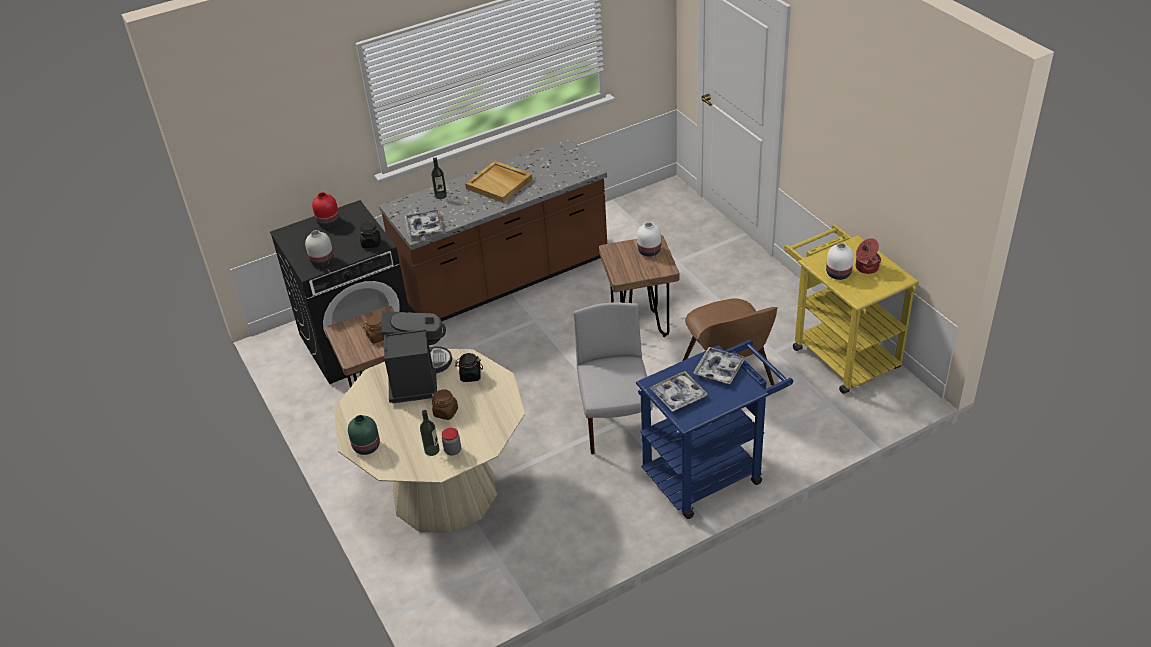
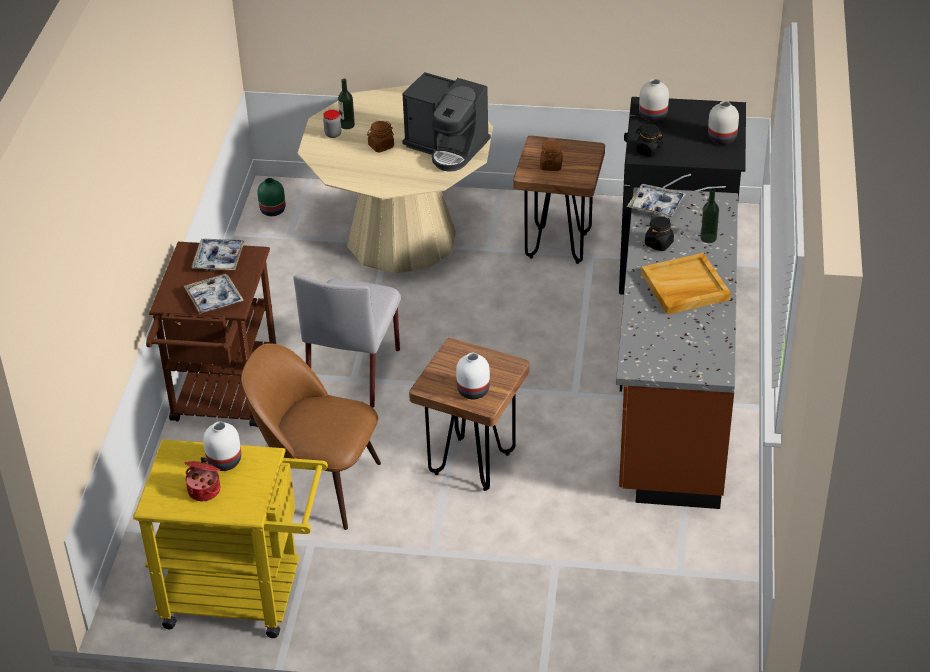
camera: 125 degrees right, 0 degrees up
(328, 222) = (721, 138): red vase -> white vase
(366, 447) = (393, 98): green vase -> green vase (272, 210)
(470, 376) = (409, 174): black jar -> black jar (659, 244)
(615, 424) = (354, 371): grey chair -> grey chair turned 75 degrees clockwise
(711, 471) = (223, 398): blue cart -> brown cart

